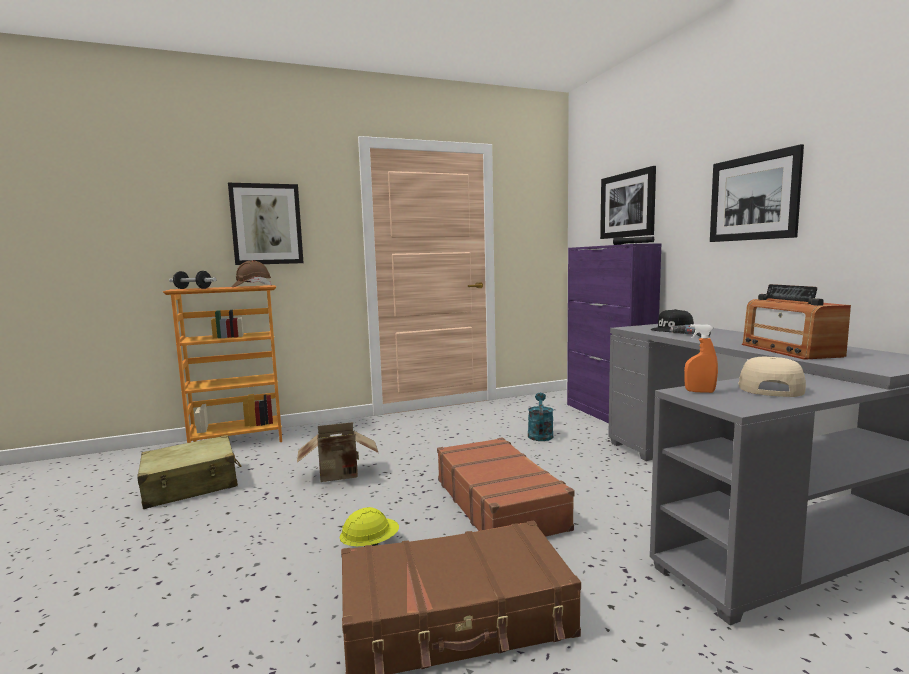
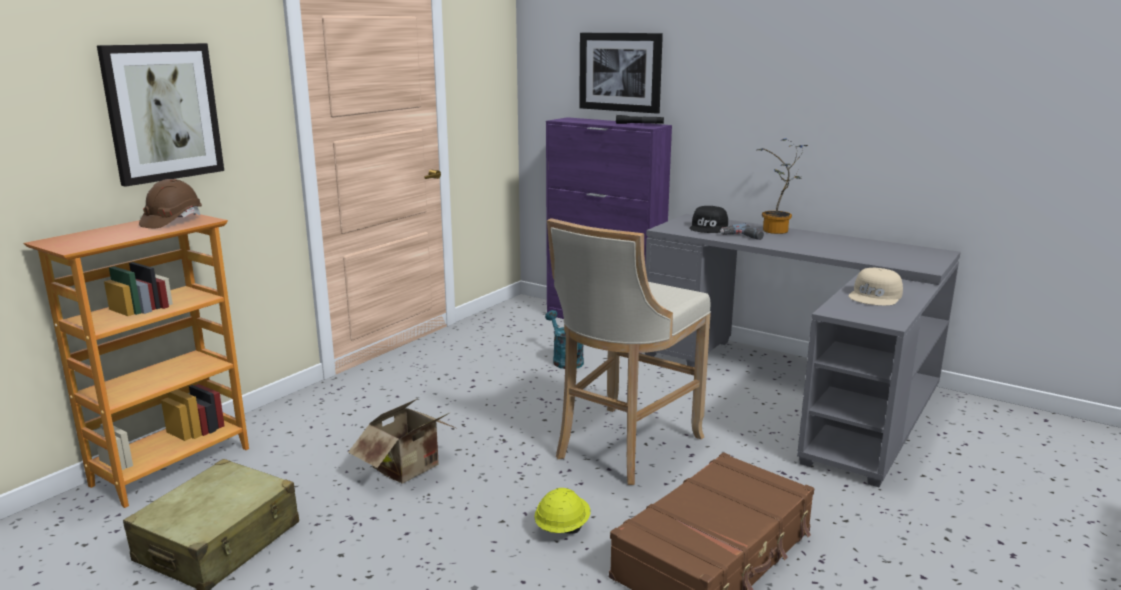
camera: 35 degrees left, 10 degrees up
(193, 288) = (84, 239): dumbbell -> none
(499, 503) = (623, 447): brown suitcase -> beige stool
(699, 391) = (843, 309): orange spray bottle -> none
(739, 335) = (777, 232): none -> potted plant
(753, 198) = (782, 92): picture -> none
(768, 388) = (876, 296): beige cap -> beige cap turned 135 degrees counterclockwise
(789, 350) = (844, 251): radio -> none

